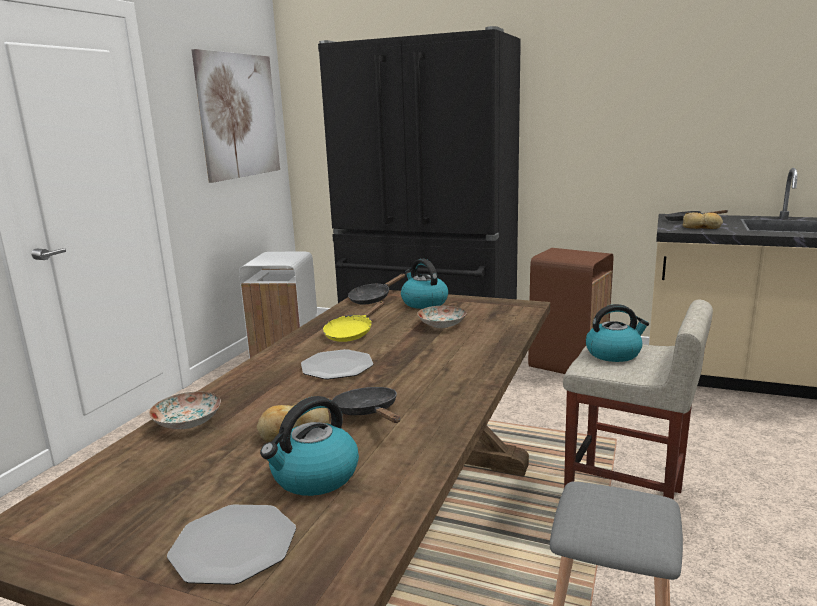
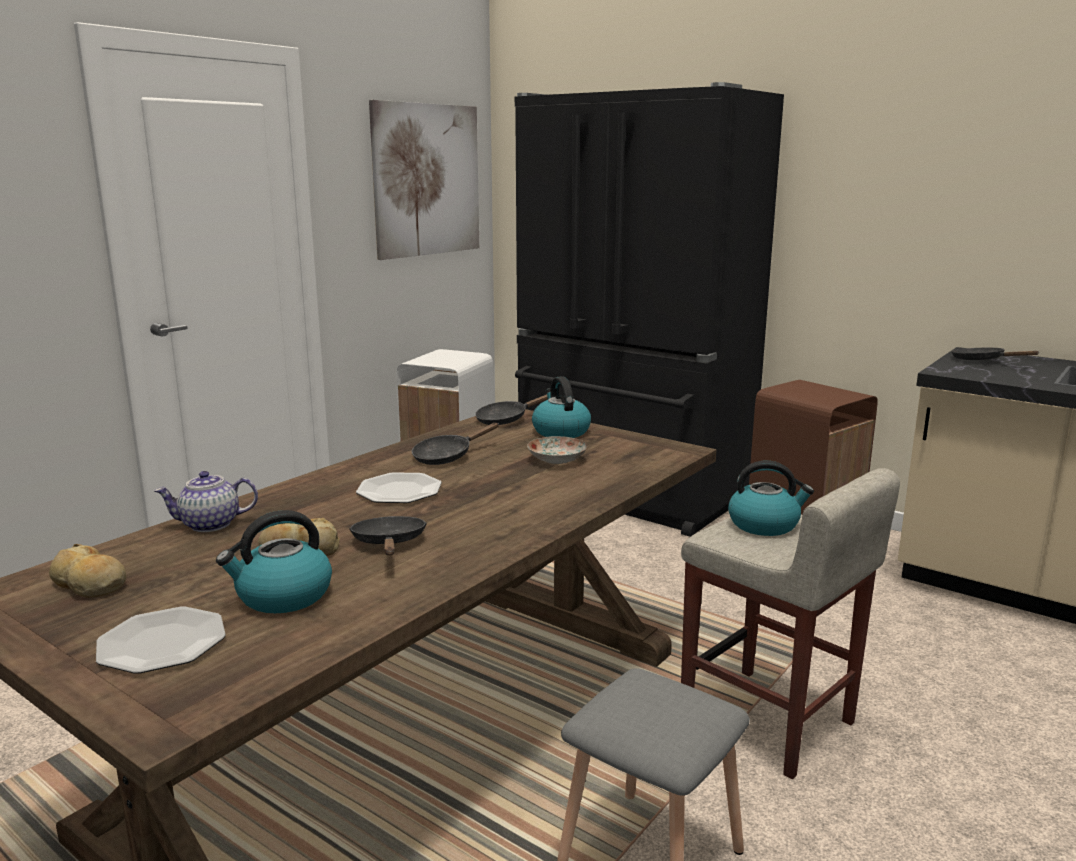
camera: 15 degrees right, 0 degrees up
(188, 422) = (209, 525): plate -> teapot
(352, 333) = (447, 456): yellow frying pan -> black frying pan
(702, 227) = (992, 372): bread -> bread (89, 584)

